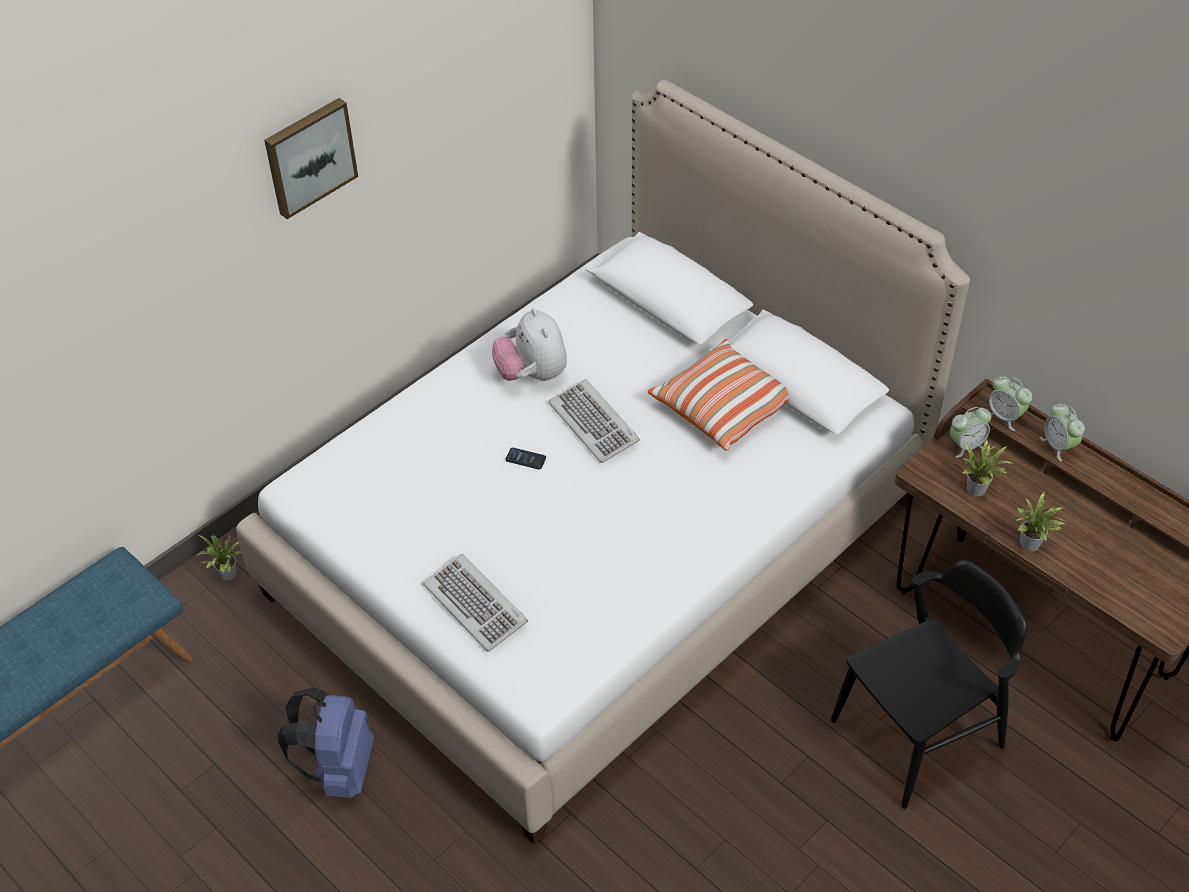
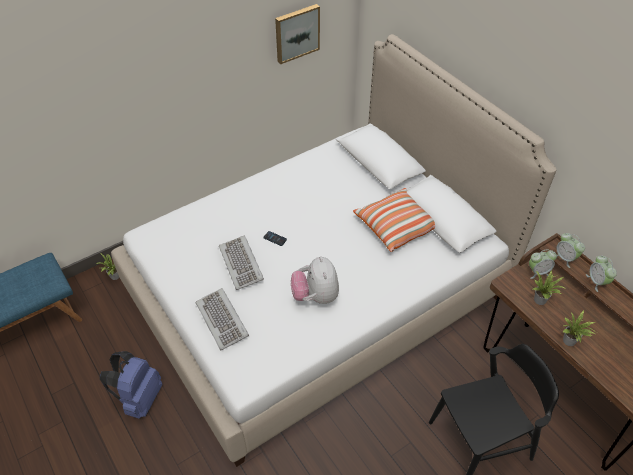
camera: 10 degrees right, 0 degrees up
(309, 156) = (174, 45): picture -> picture (296, 33)
(532, 374) = (292, 192): plush toy -> plush toy (315, 296)
(594, 423) = (319, 224): keyboard -> keyboard (241, 264)

